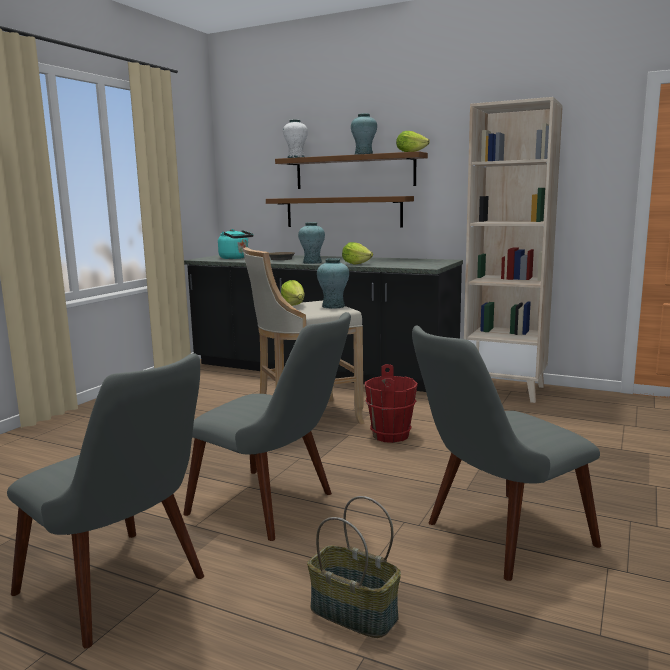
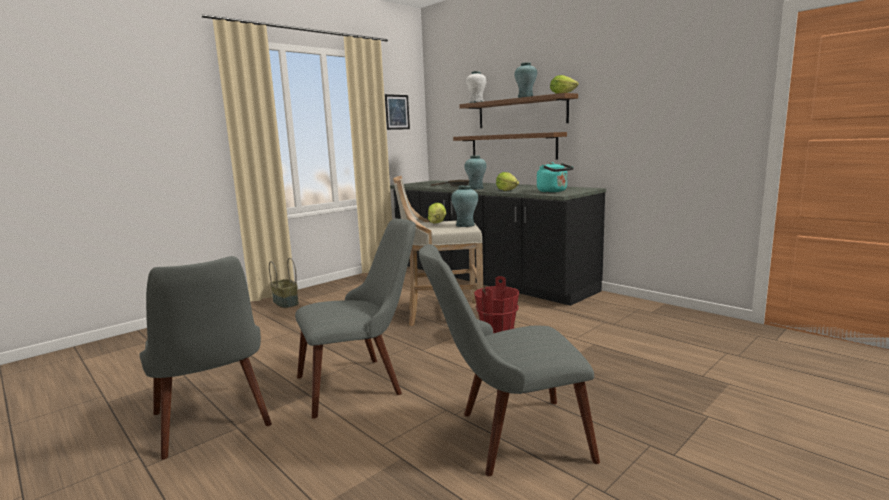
camera: 20 degrees right, 0 degrees up
(185, 165) = (397, 112): none -> picture
(235, 258) = (428, 184): turquoise kettle -> turquoise kettle (553, 191)
(276, 507) = (362, 381): grey chair -> grey chair turned 75 degrees counterclockwise
(352, 613) = (343, 475): basket -> basket (285, 303)
(505, 390) = (634, 308): beige bookcase -> none

